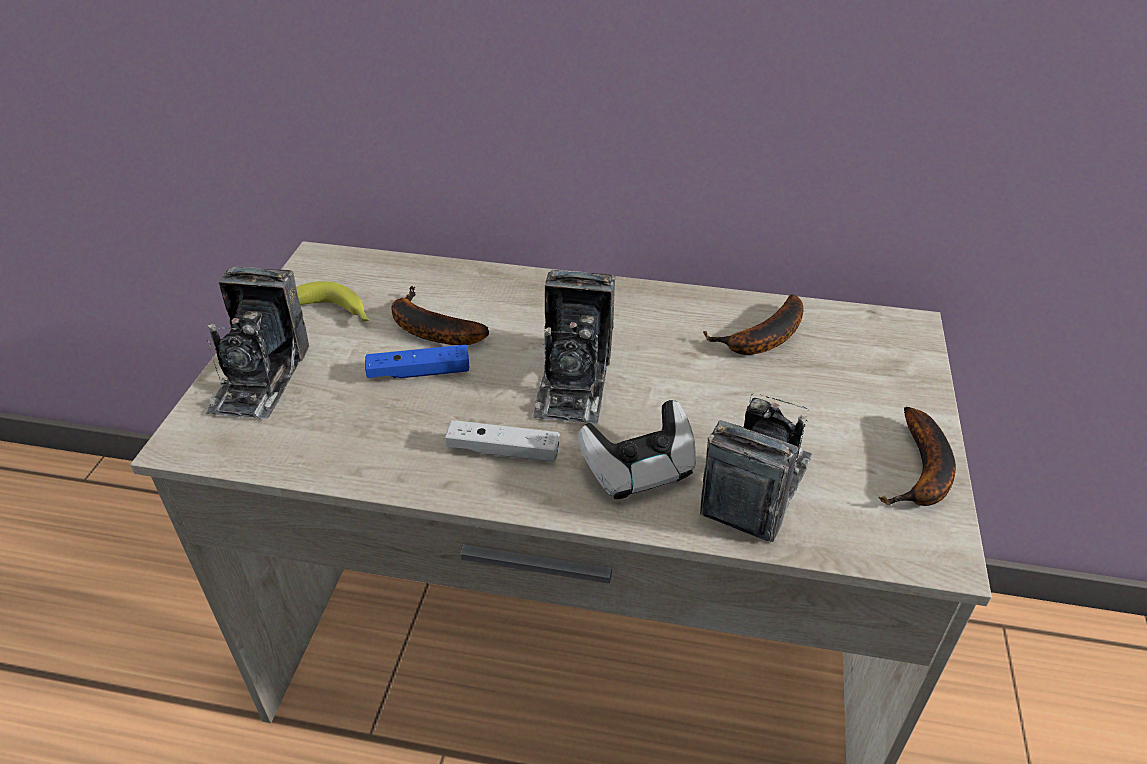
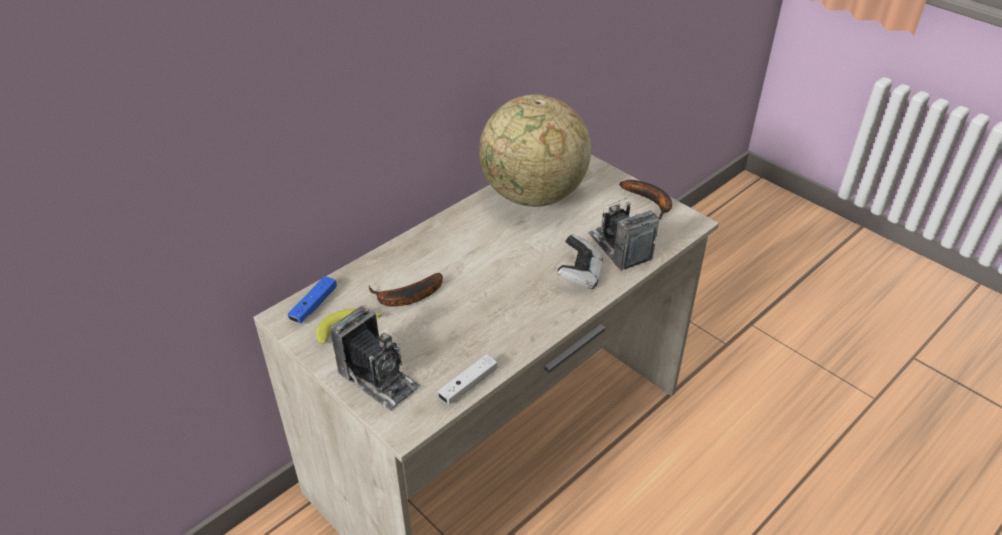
camera: 55 degrees left, 0 degrees up
(419, 372) = (440, 315): blue game controller -> blue game controller (314, 305)
(503, 451) = (528, 310): white game controller -> white game controller (468, 385)
(573, 381) = (502, 266): camera -> none
(763, 339) = (533, 196): banana -> globe

